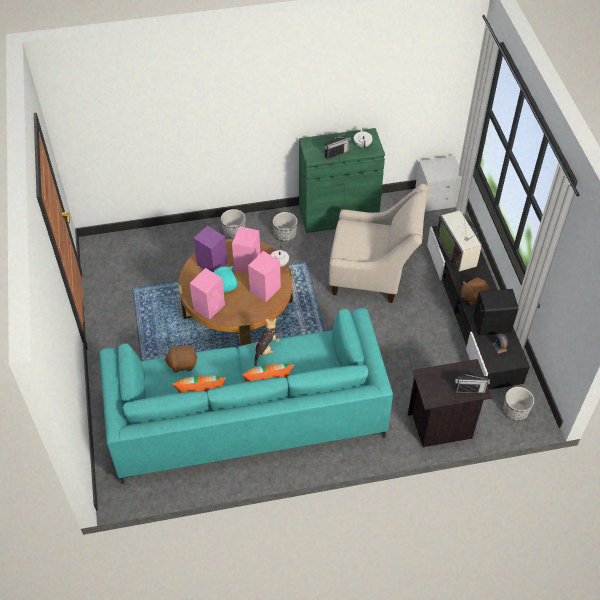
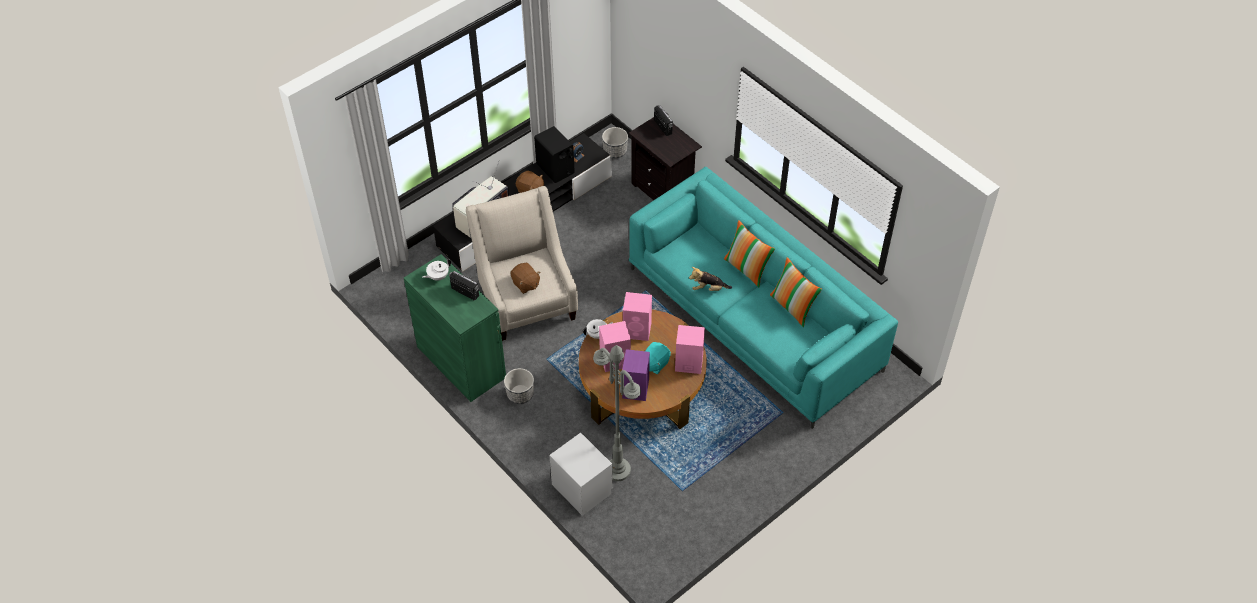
camera: 120 degrees left, 0 degrees up
(179, 260) = (617, 470): none -> grey floor lamp
(182, 363) = (770, 340): brown plush toy -> brown plush toy (525, 284)
(234, 231) = (545, 442): planter -> none
(436, 199) = (388, 290): grey nightstand -> grey nightstand (581, 489)

